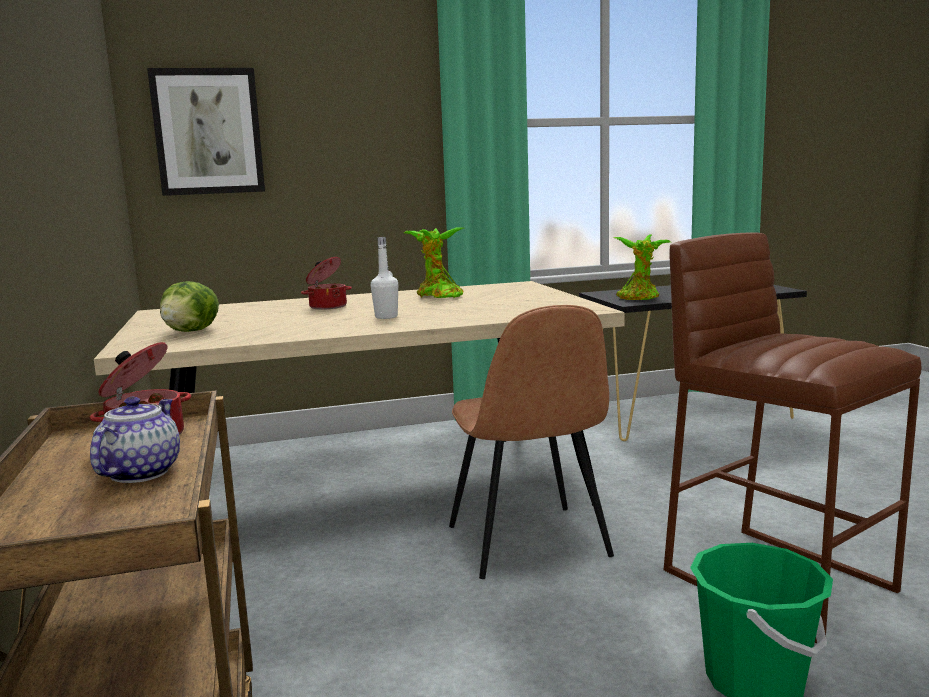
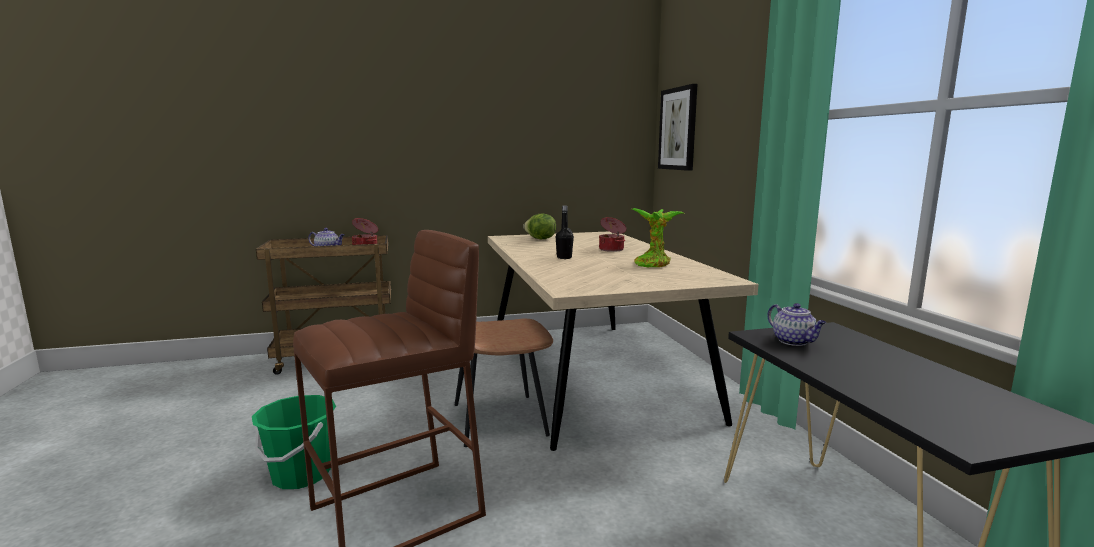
camera: 90 degrees right, 0 degrees up
(386, 317) = (564, 257): white bottle -> black bottle
(639, 298) = (794, 341): potted plant -> teapot

